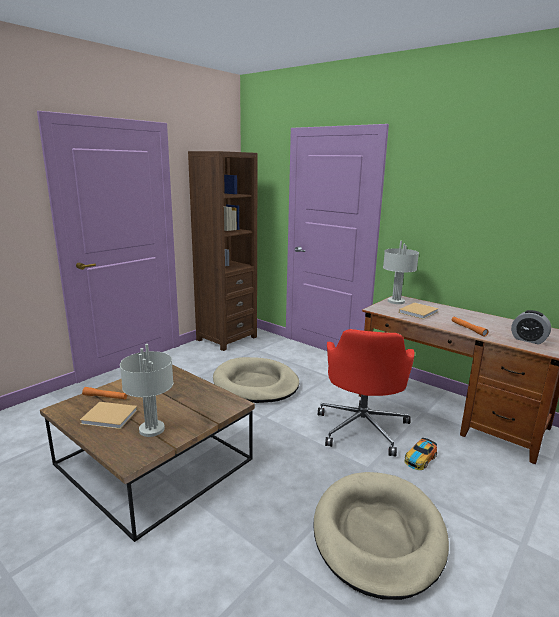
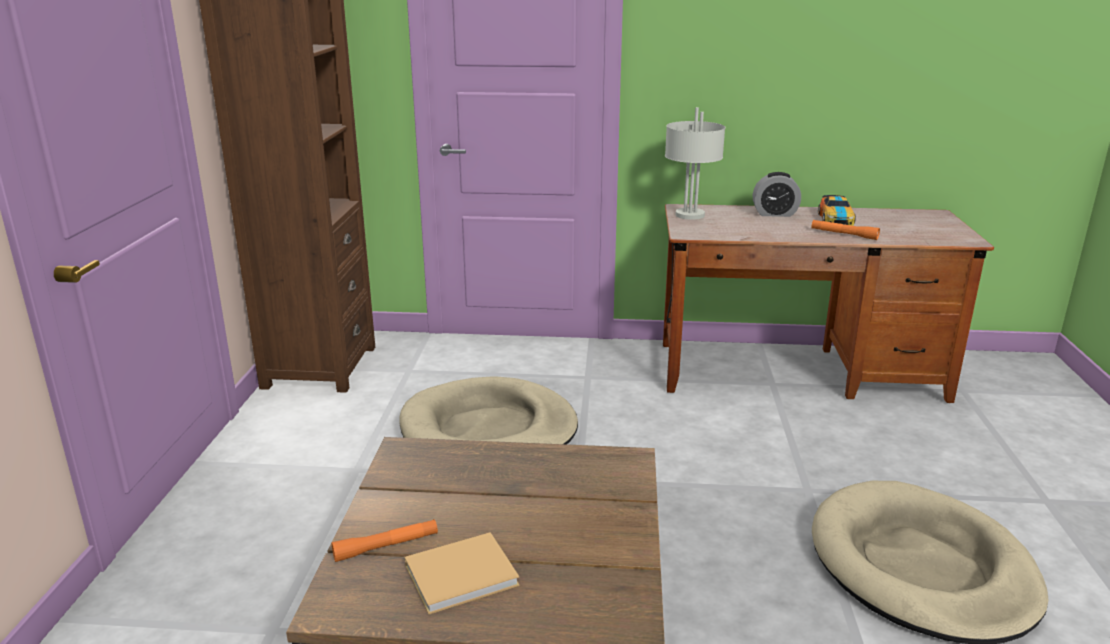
camera: 35 degrees left, 5 degrees up
(152, 429) = (575, 559): grey table lamp -> none
(362, 427) = (728, 436): red office chair -> none
(419, 312) = (747, 224): beige book -> none
(420, 458) = (843, 449): toy car -> toy car (835, 219)
(528, 340) = (923, 232): alarm clock -> alarm clock (774, 214)

